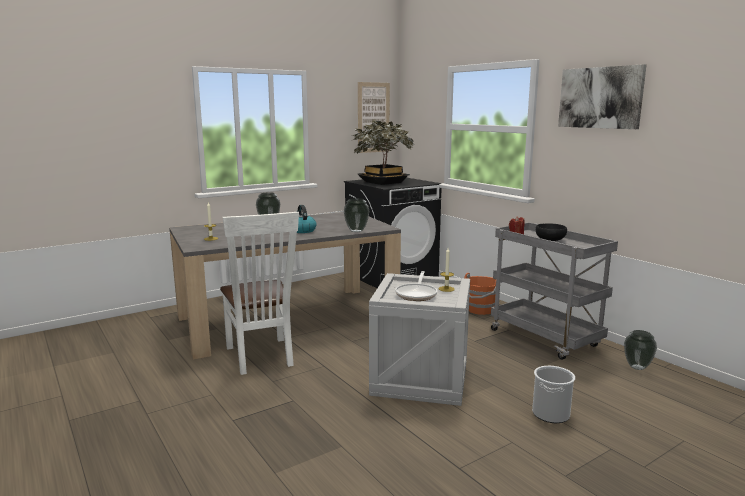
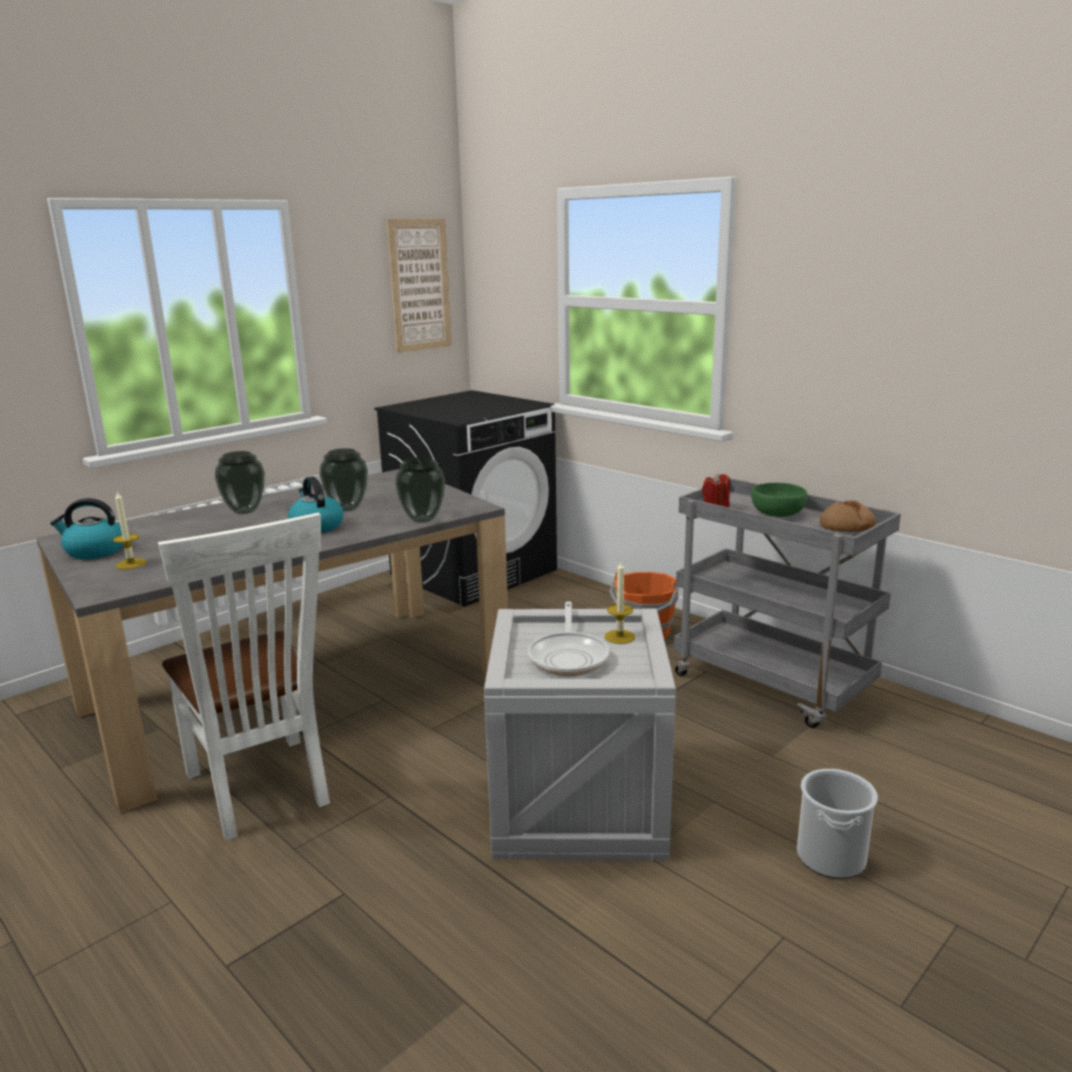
camera: 10 degrees left, 5 degrees up
(195, 233) = (94, 551): none -> kettle
(383, 182) = (449, 407): potted plant -> none
(549, 239) = (776, 513): black bowl -> green bowl
(586, 247) = (846, 527): none -> bread
(600, 97) = (857, 251): picture -> none
(636, 367) = (938, 729): vase -> vase (346, 508)

